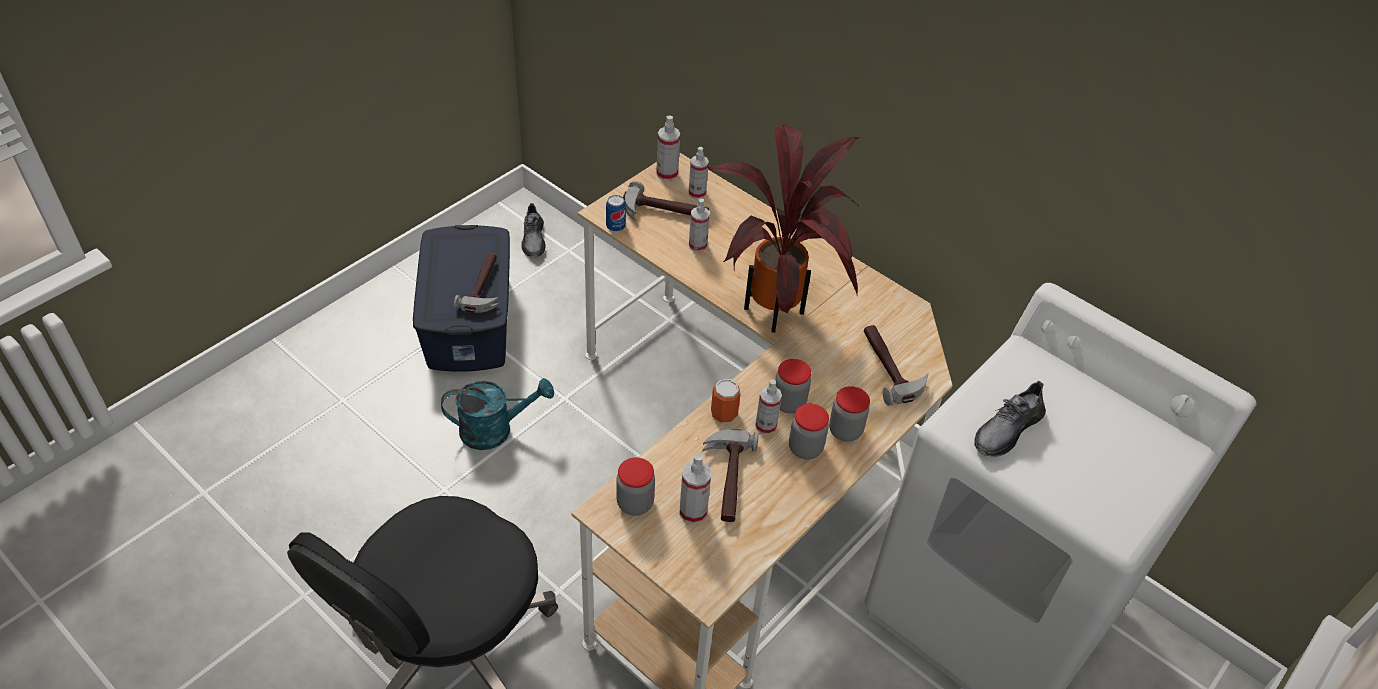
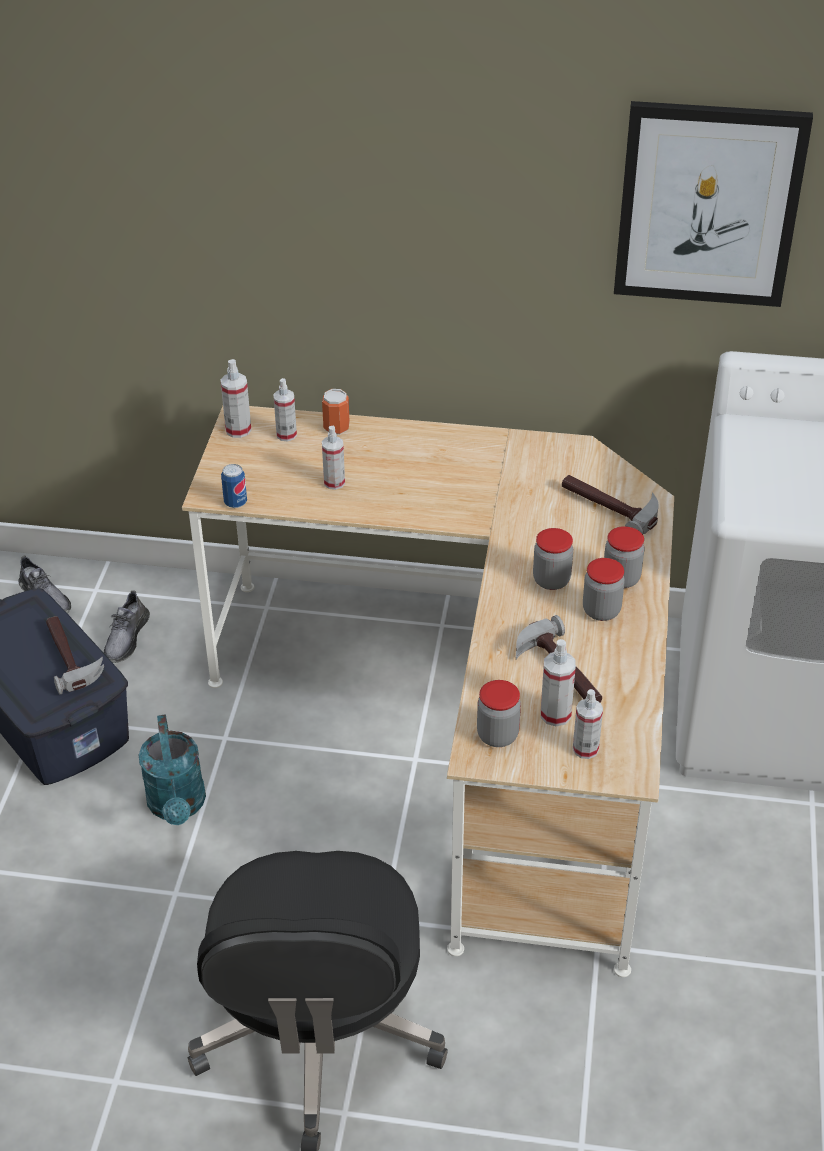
camera: 30 degrees left, 5 degrees down
(495, 429) = (178, 806): turquoise watering can -> turquoise watering can turned 120 degrees clockwise
(664, 213) = (272, 468): hammer -> none
(724, 414) = (503, 618): can -> can (336, 427)
(765, 426) = (550, 610): spray bottle -> spray bottle (585, 749)
(780, 310) = (467, 504): potted plant -> none
(1006, 430) = (784, 493): grey shoe -> grey shoe (126, 638)
(1073, 141) = (708, 204): none -> picture

